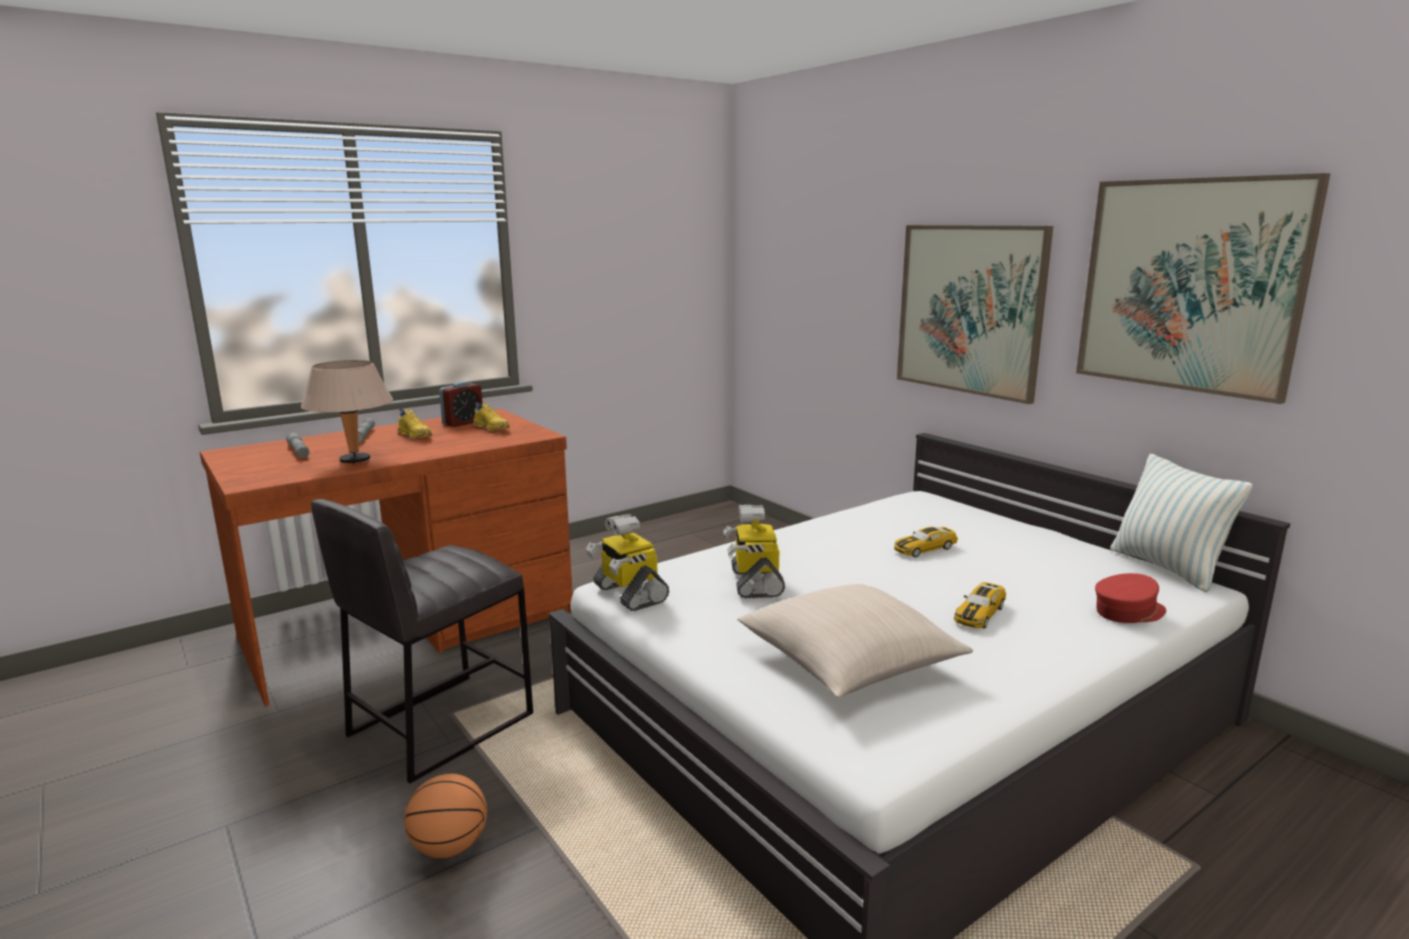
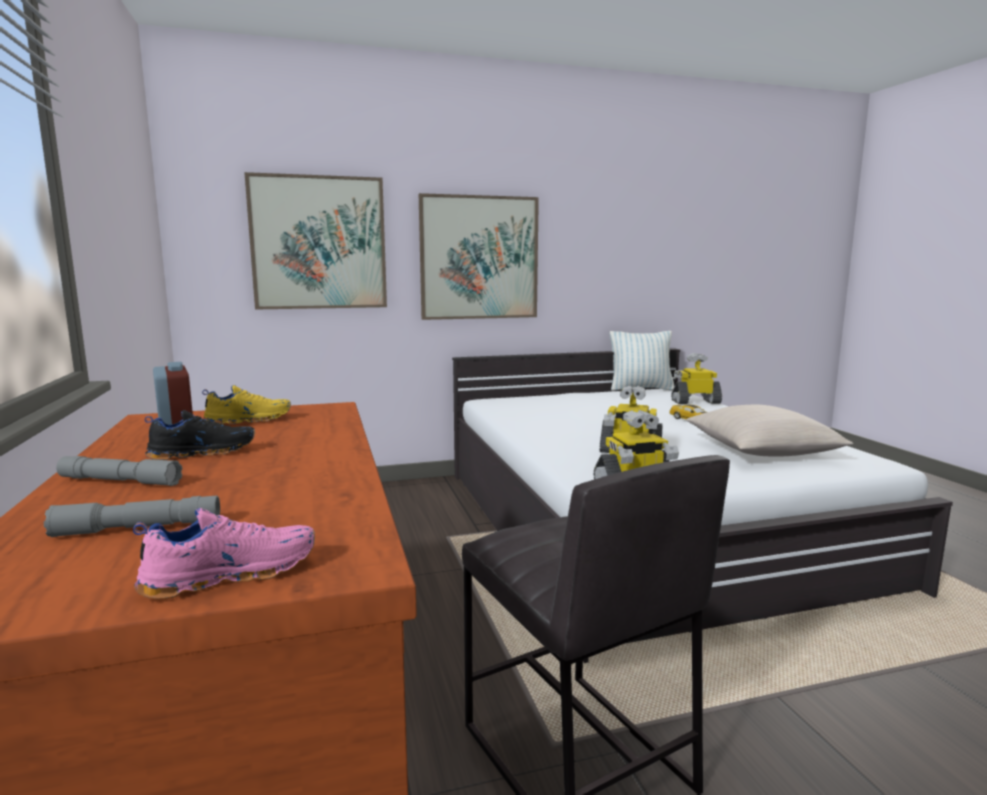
camera: 70 degrees left, 5 degrees down
(244, 471) = (231, 574): none -> pink shoe
(354, 460) = (302, 486): beige table lamp -> none
(416, 436) = (203, 453): yellow shoe -> black shoe
(450, 847) = (819, 761): basketball -> none
(924, 549) = (586, 413): toy car -> none
(1128, 612) = (695, 402): red cap -> toy robot
(1189, 285) = (617, 233): picture -> picture (319, 243)

